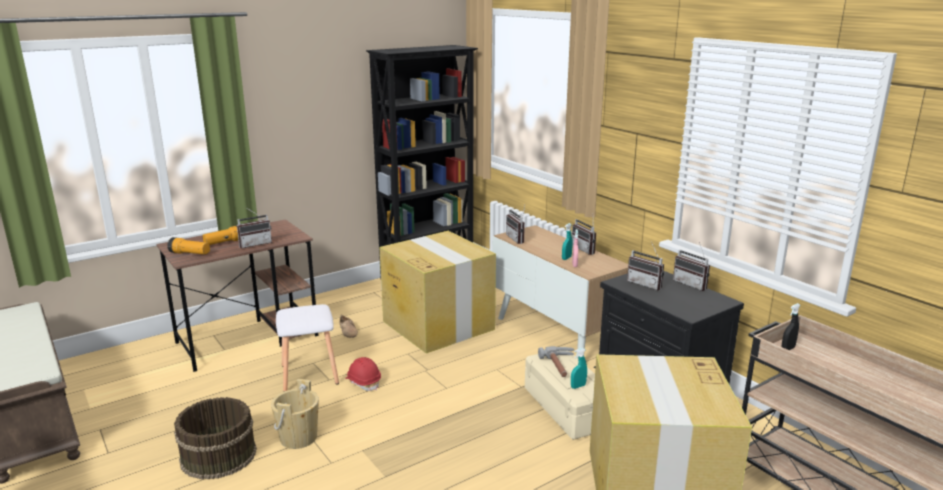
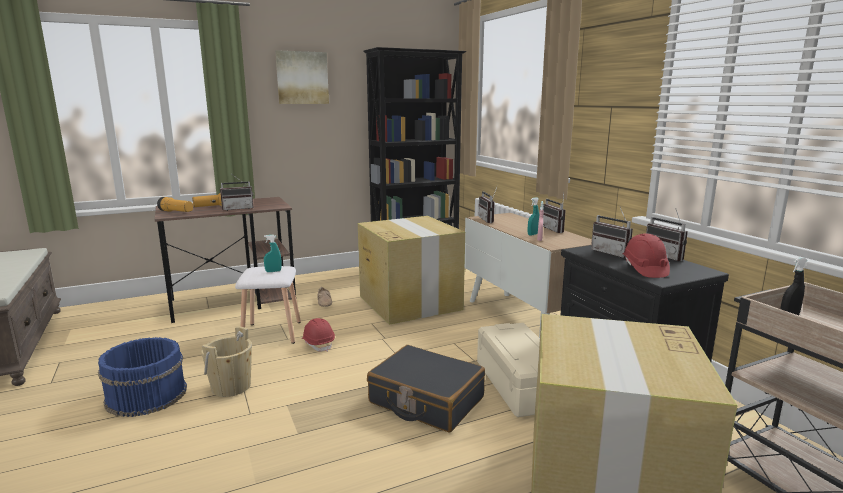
camera: 10 degrees right, 5 degrees down
(217, 456) = (145, 396): brown bucket -> blue bucket
(301, 85) = (302, 78): none -> picture
(489, 432) = (426, 400): none -> black suitcase
(561, 366) = (514, 338): hammer -> none
(578, 386) = (527, 358): turquoise spray bottle -> turquoise spray bottle (273, 271)
(676, 303) = (644, 269): none -> red hard hat

